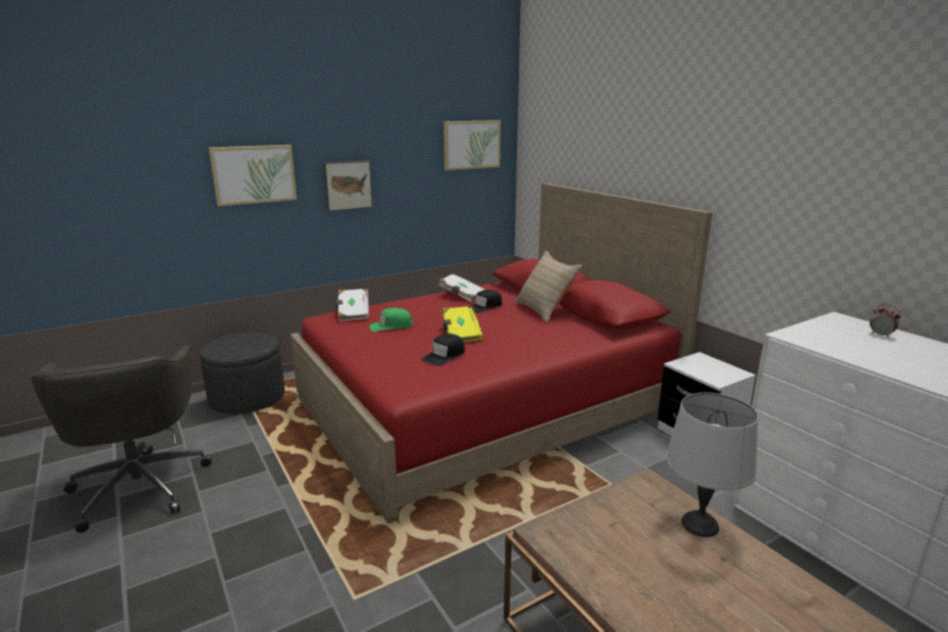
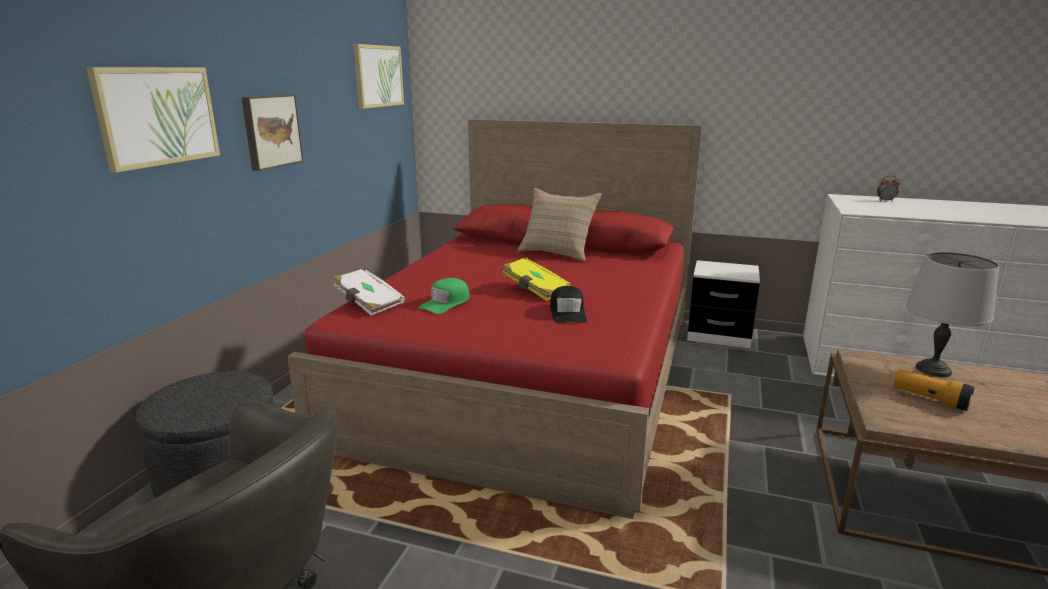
camera: 40 degrees left, 0 degrees up
(462, 296) = (451, 258): white book -> none
(485, 307) = (498, 262): black cap -> none
(628, 540) = (929, 399): none -> flashlight

